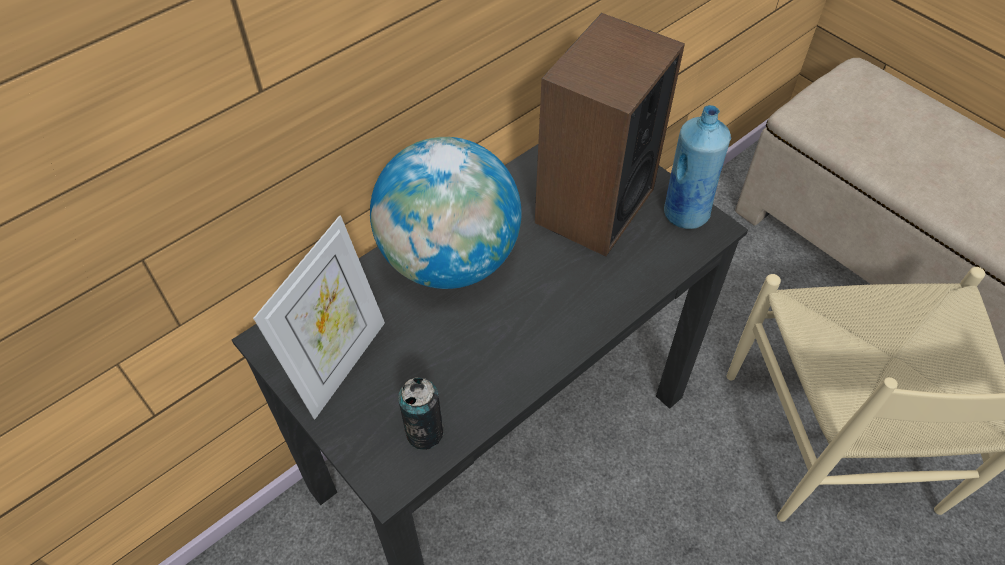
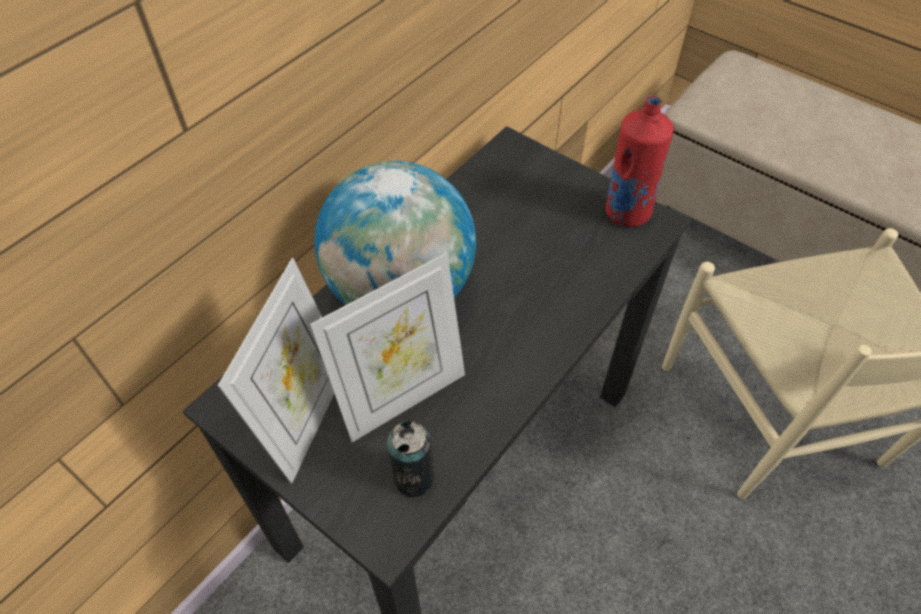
camera: 10 degrees left, 0 degrees up
(430, 358) = (402, 397): none -> picture frame
(594, 205) = (535, 216): speaker -> none
(685, 213) = (627, 212): blue bottle -> red bottle

